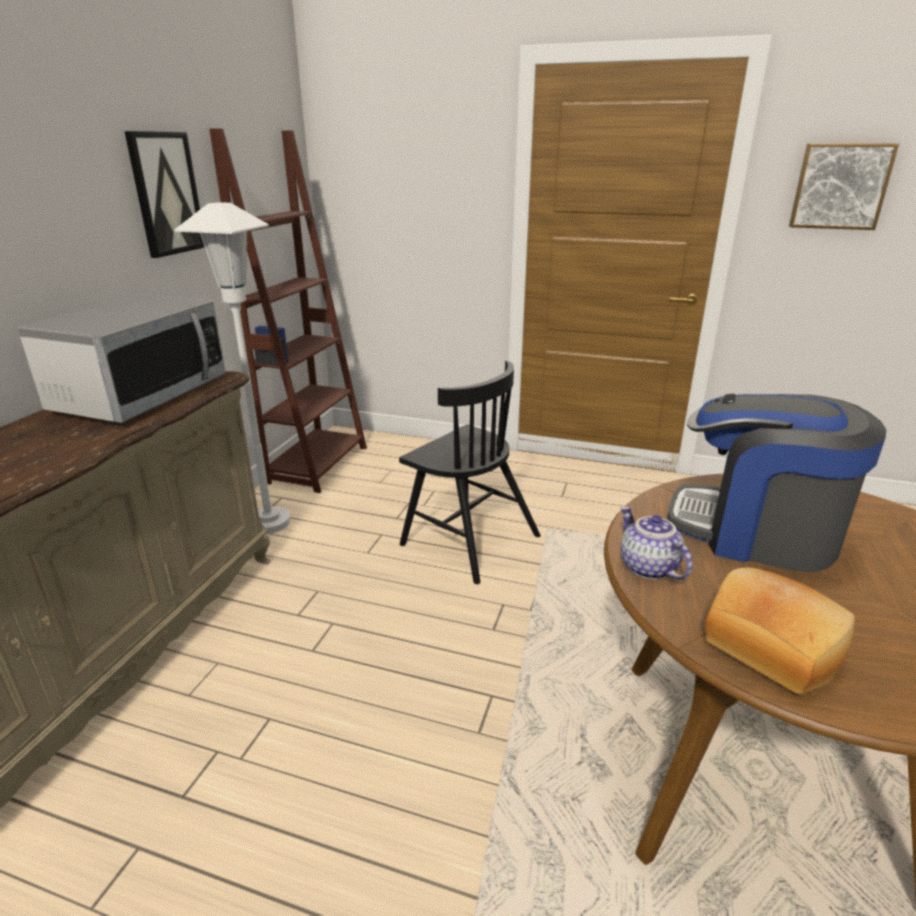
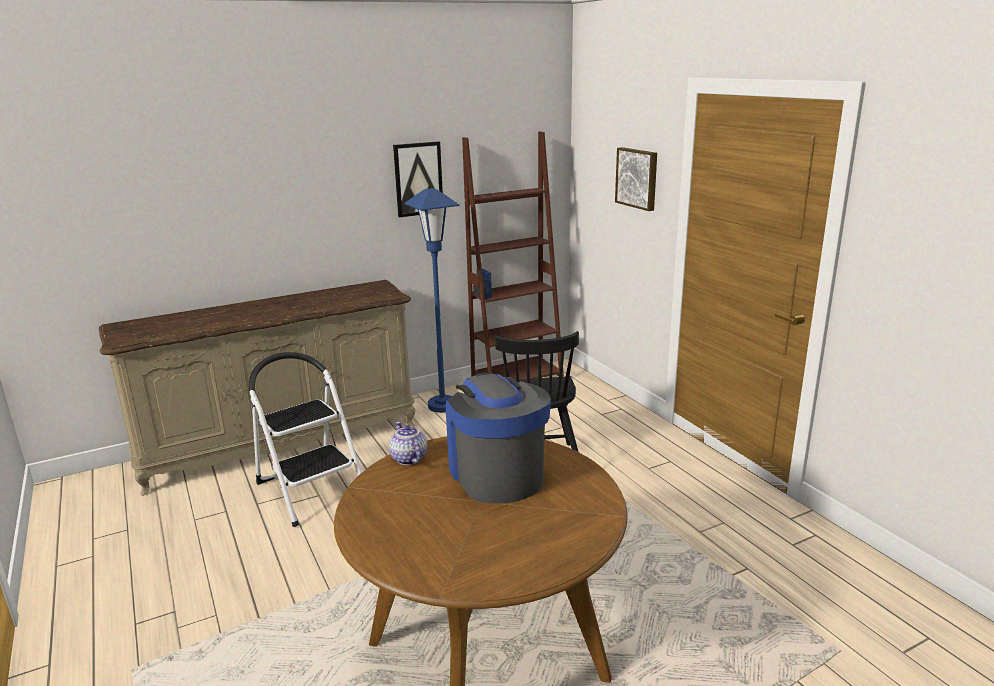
camera: 45 degrees right, 5 degrees down
(141, 395) = (346, 296): microwave -> none
(242, 717) = (310, 488): none -> step ladder
(269, 522) = (442, 405): white floor lamp -> blue floor lamp
(647, 567) = (408, 459): teapot -> teapot turned 45 degrees counterclockwise
(773, 645) = (382, 507): bread -> none
(840, 186) = (925, 234): picture -> picture (637, 178)

